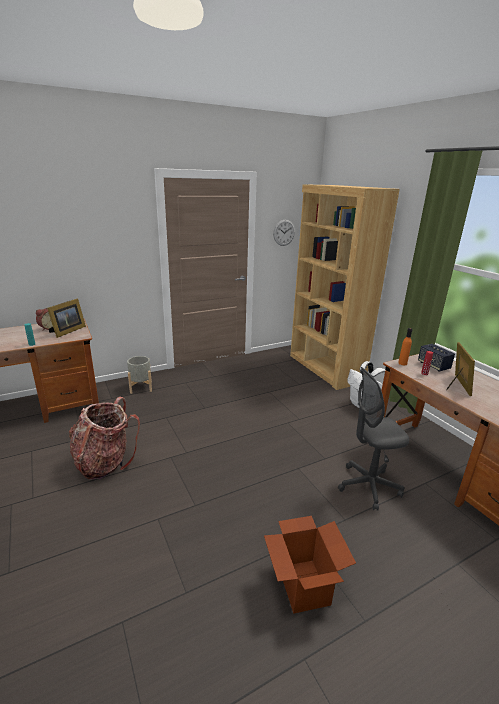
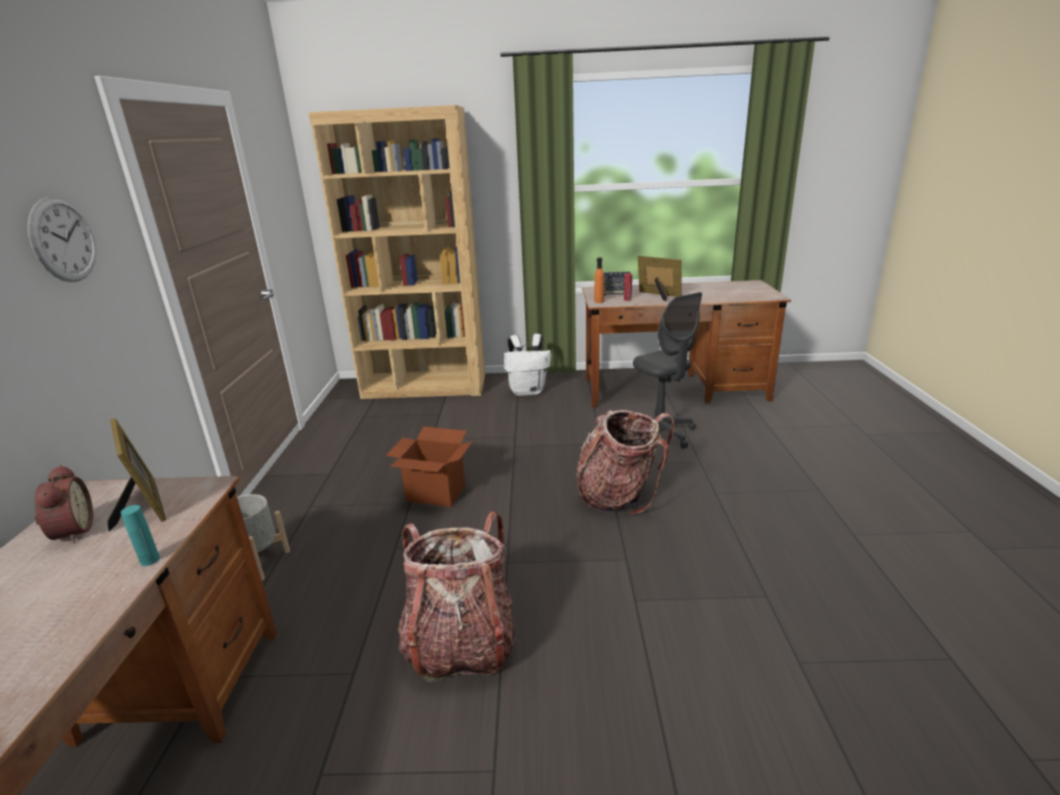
camera: 60 degrees left, 0 degrees up
(263, 484) = (619, 495): none -> backpack
(284, 232) = (281, 202): wall clock -> wall clock (63, 240)
(303, 585) = (774, 511): cardboard box -> cardboard box (435, 493)
(368, 486) = (660, 433): grey office chair -> grey office chair turned 45 degrees counterclockwise

